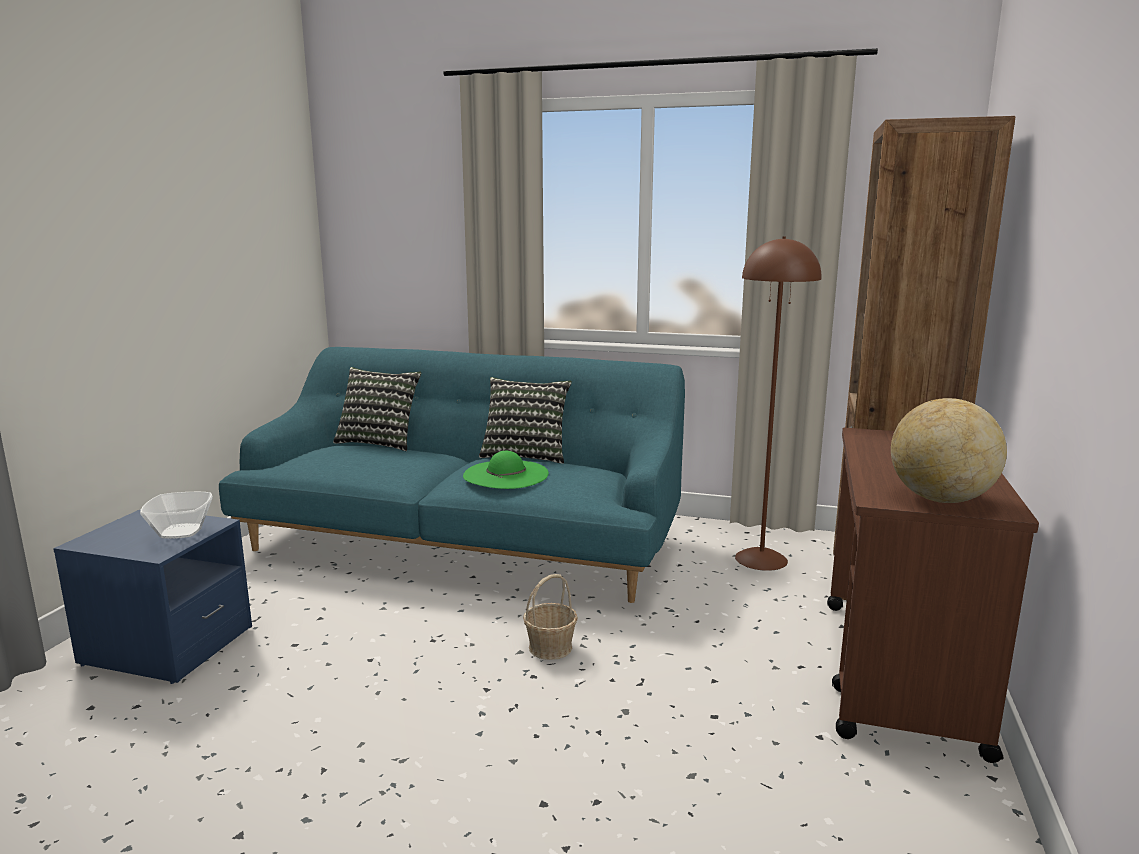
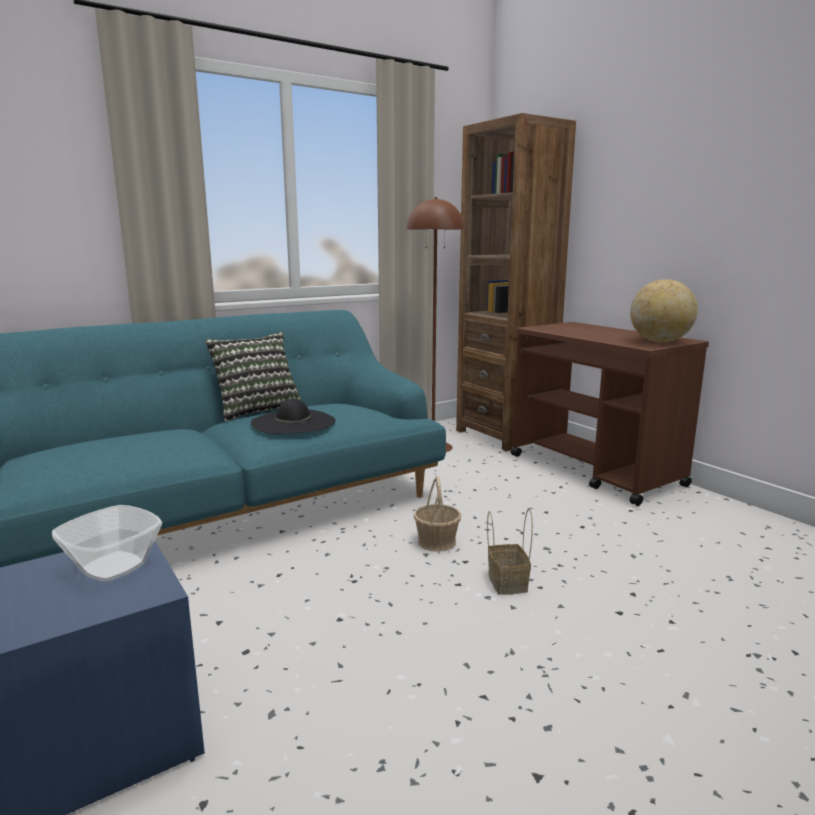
camera: 50 degrees left, 0 degrees up
(380, 442) = (84, 436): pillow -> none
(506, 474) = (293, 422): green hat -> black hat
(522, 712) = (506, 582): none -> basket

